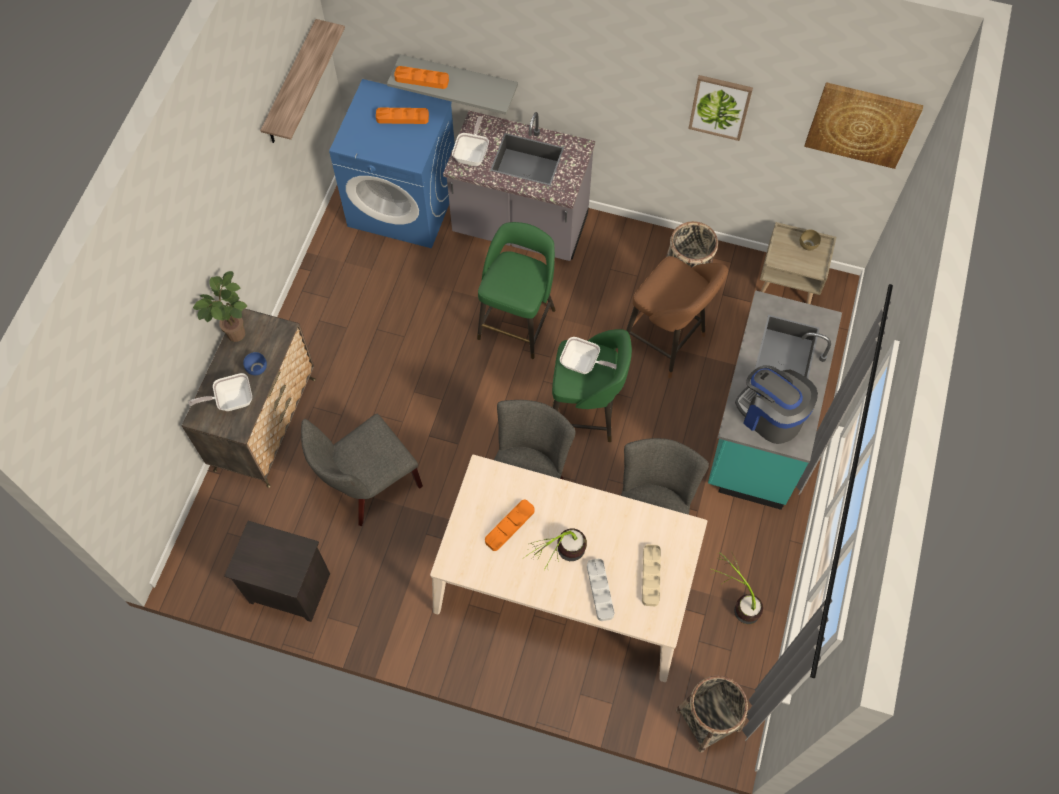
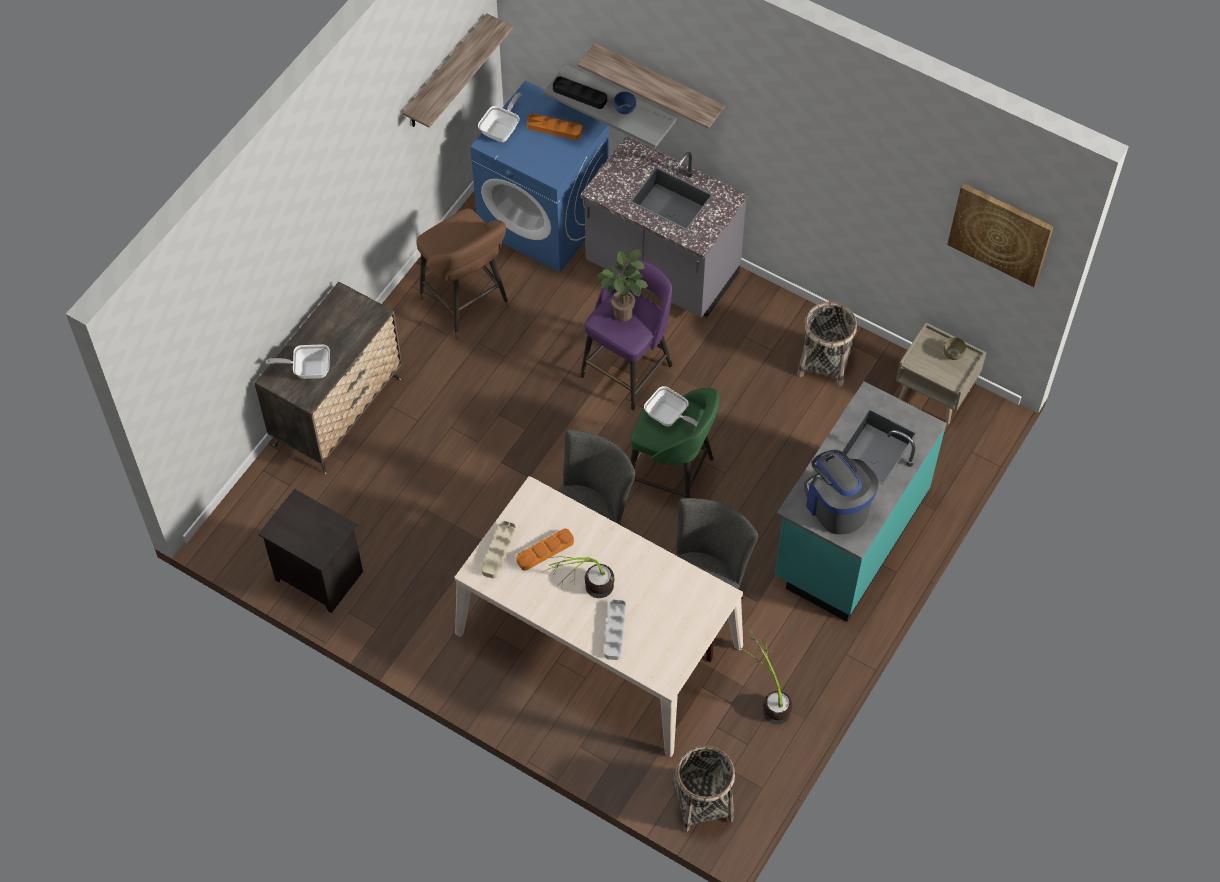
camera: 15 degrees right, 5 degrees down
(237, 336) = (330, 310): potted plant -> potted plant (623, 317)
(256, 369) = (340, 345): blue bowl -> blue bowl (624, 109)
(368, 486) = (425, 497): grey chair -> none
(421, 79) = (579, 95): orange tray -> black tray
(472, 154) = (616, 181): frying pan -> frying pan (502, 130)
(497, 53) = (659, 85): none -> shelf
(517, 322) = (628, 369): green stool -> purple stool
(651, 576) = (669, 630): beige tray -> beige tray (499, 551)
(667, 343) = (781, 427): brown stool -> brown stool (468, 306)
(720, 107) = (868, 186): picture -> none

